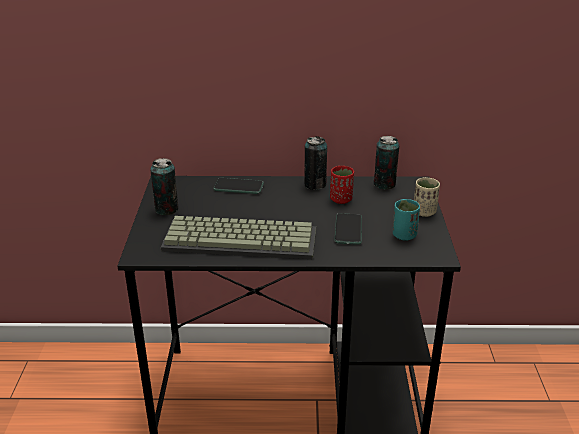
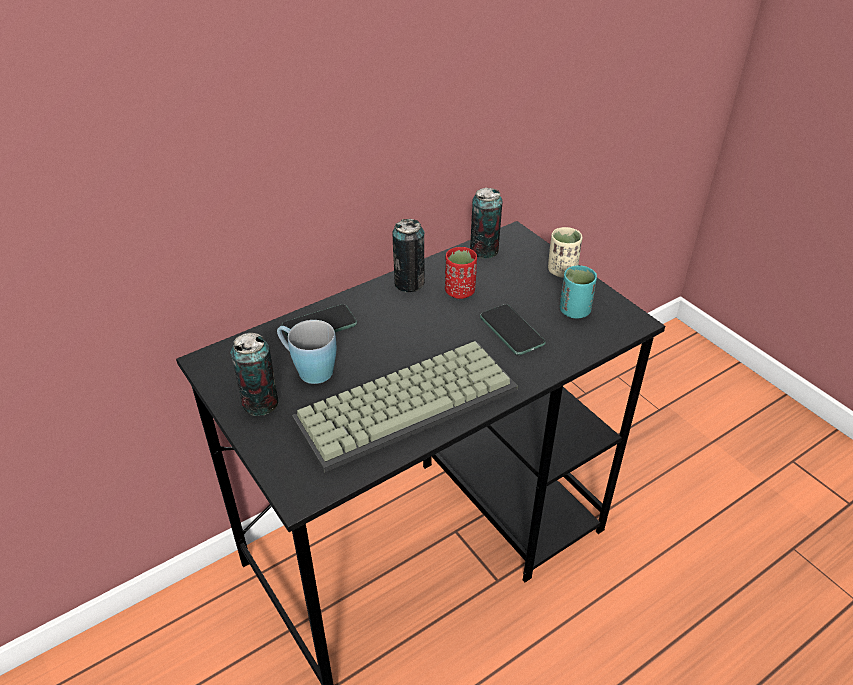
camera: 35 degrees left, 10 degrees up
(208, 204) = (308, 369): none -> blue mug

